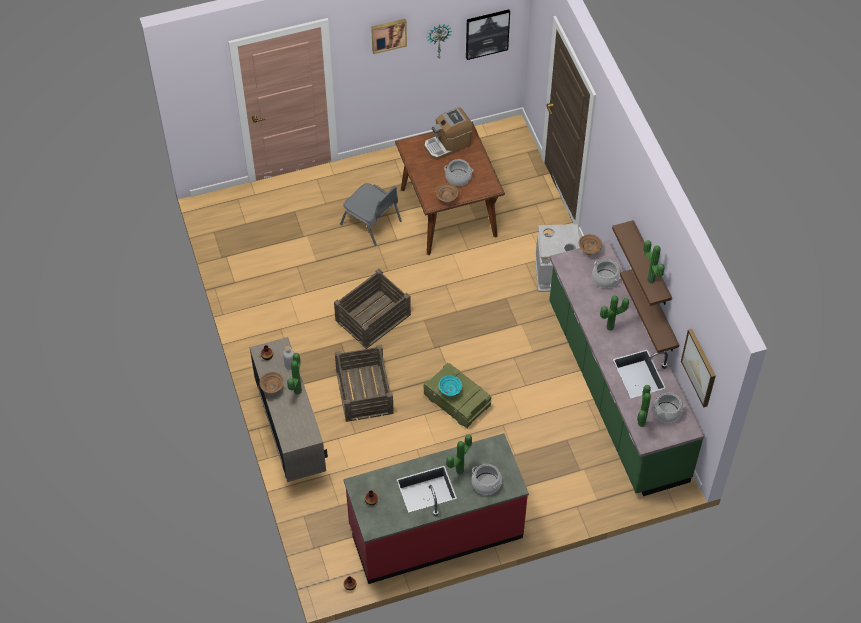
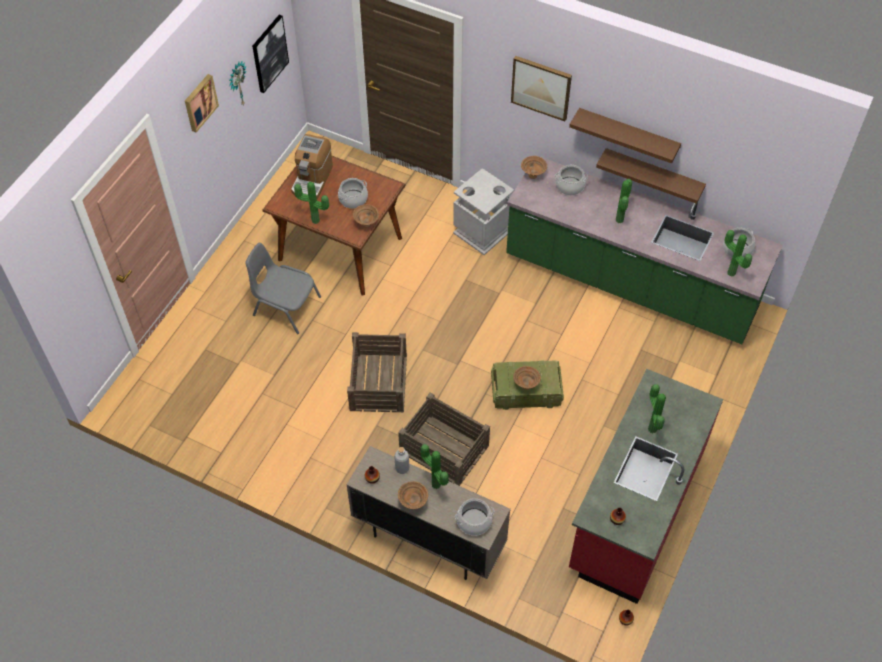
camera: 45 degrees left, 0 degrees up
(372, 223) = (285, 306): grey chair -> grey chair turned 150 degrees counterclockwise
(449, 393) = (525, 386): turquoise bowl -> brown bowl
(486, 483) = (684, 421): cooking pot -> cooking pot (474, 522)
(649, 280) = (650, 143): potted plant -> potted plant (315, 222)
(699, 367) = (755, 183): picture -> picture (541, 87)

